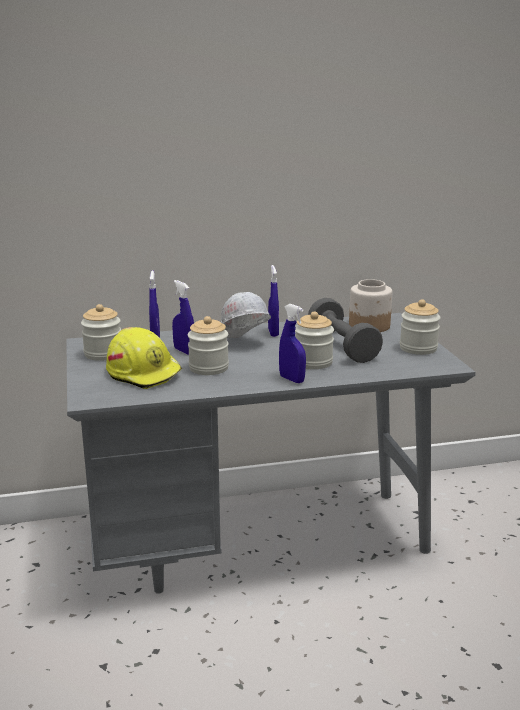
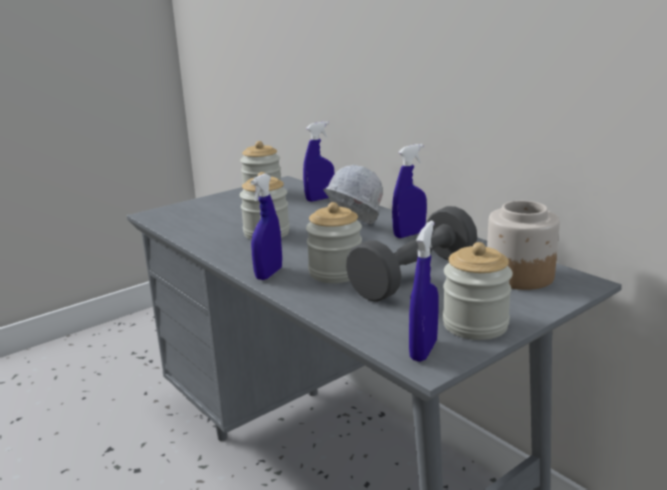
camera: 65 degrees right, 0 degrees up
(144, 373) = (229, 215): yellow hard hat -> none
(184, 351) = (302, 215): blue spray bottle -> blue spray bottle (423, 350)

